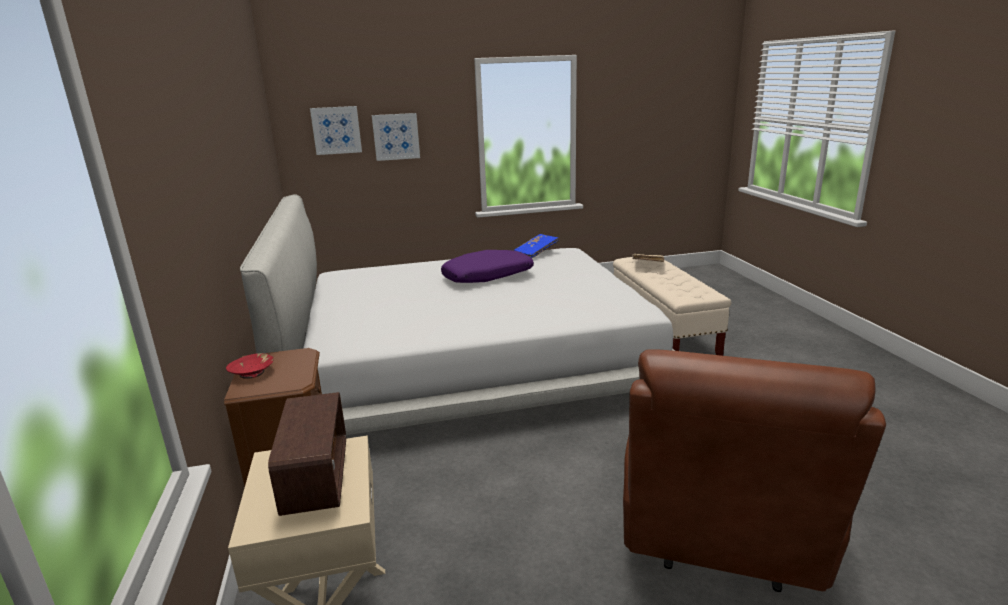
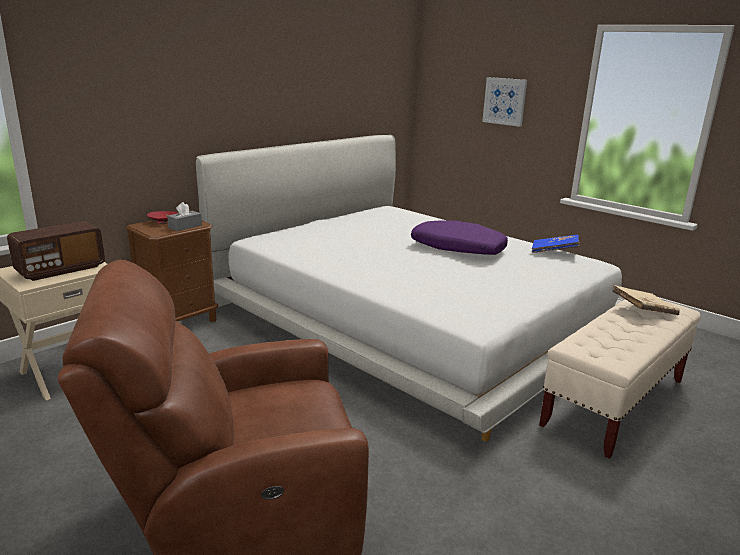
camera: 55 degrees right, 0 degrees up
(299, 362) = (185, 226): none -> grey tissue box
(336, 130) = (459, 87): picture -> none

